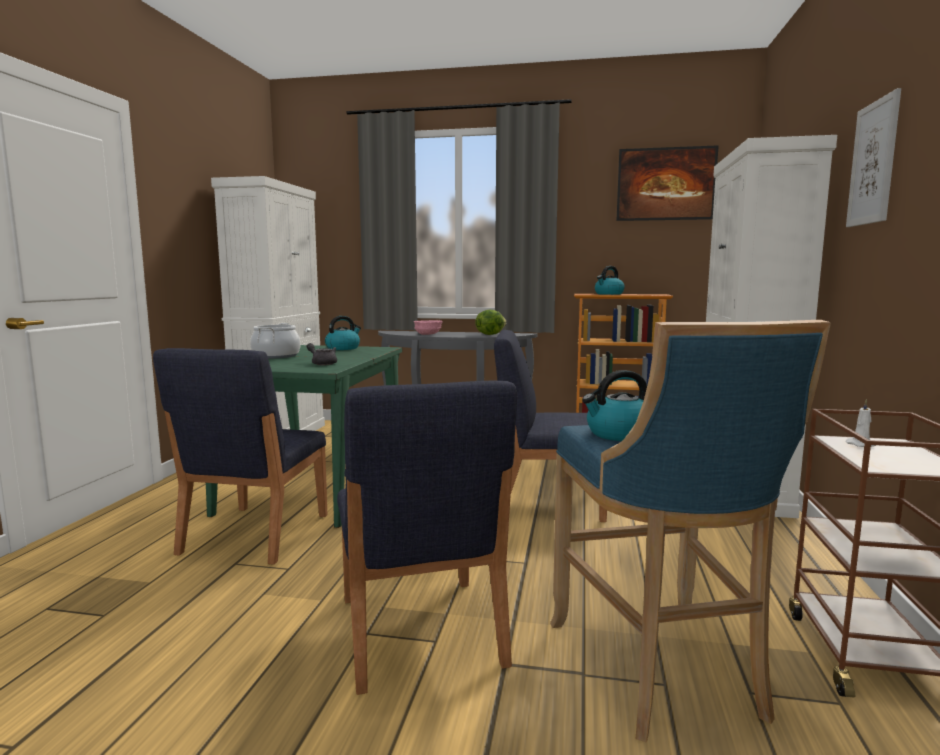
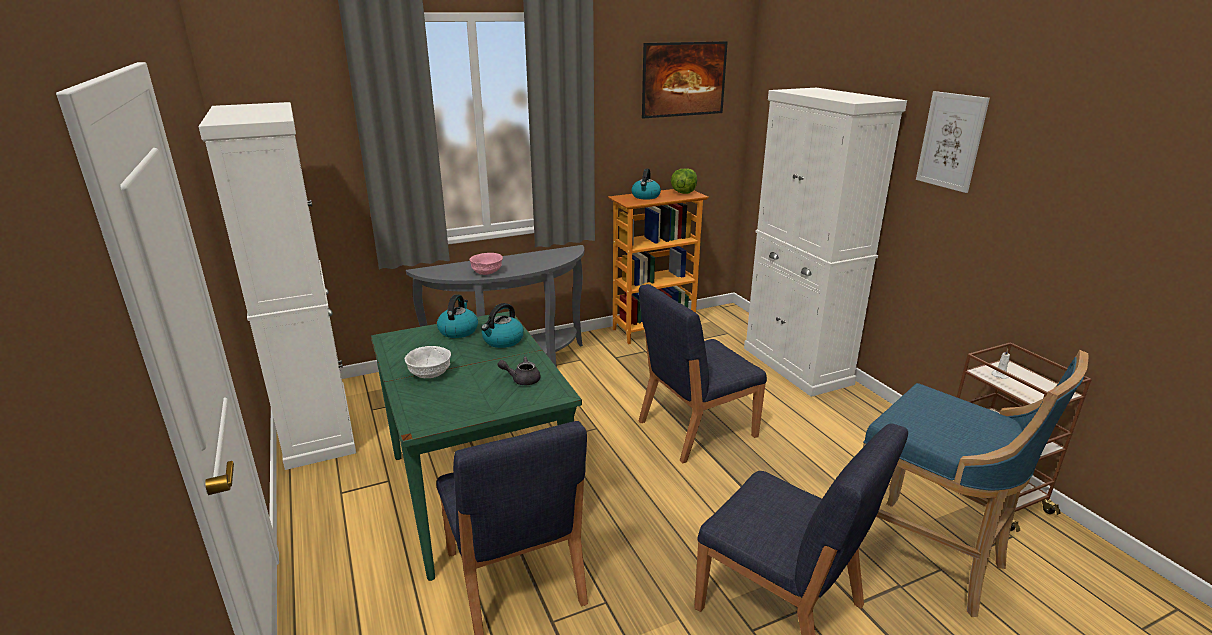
camera: 35 degrees left, 15 degrees up
(276, 356) = (429, 374): cooking pot -> white bowl
(490, 334) = (548, 259): lettuce -> lettuce (683, 192)
(619, 434) = (920, 425): kettle -> kettle (502, 341)

